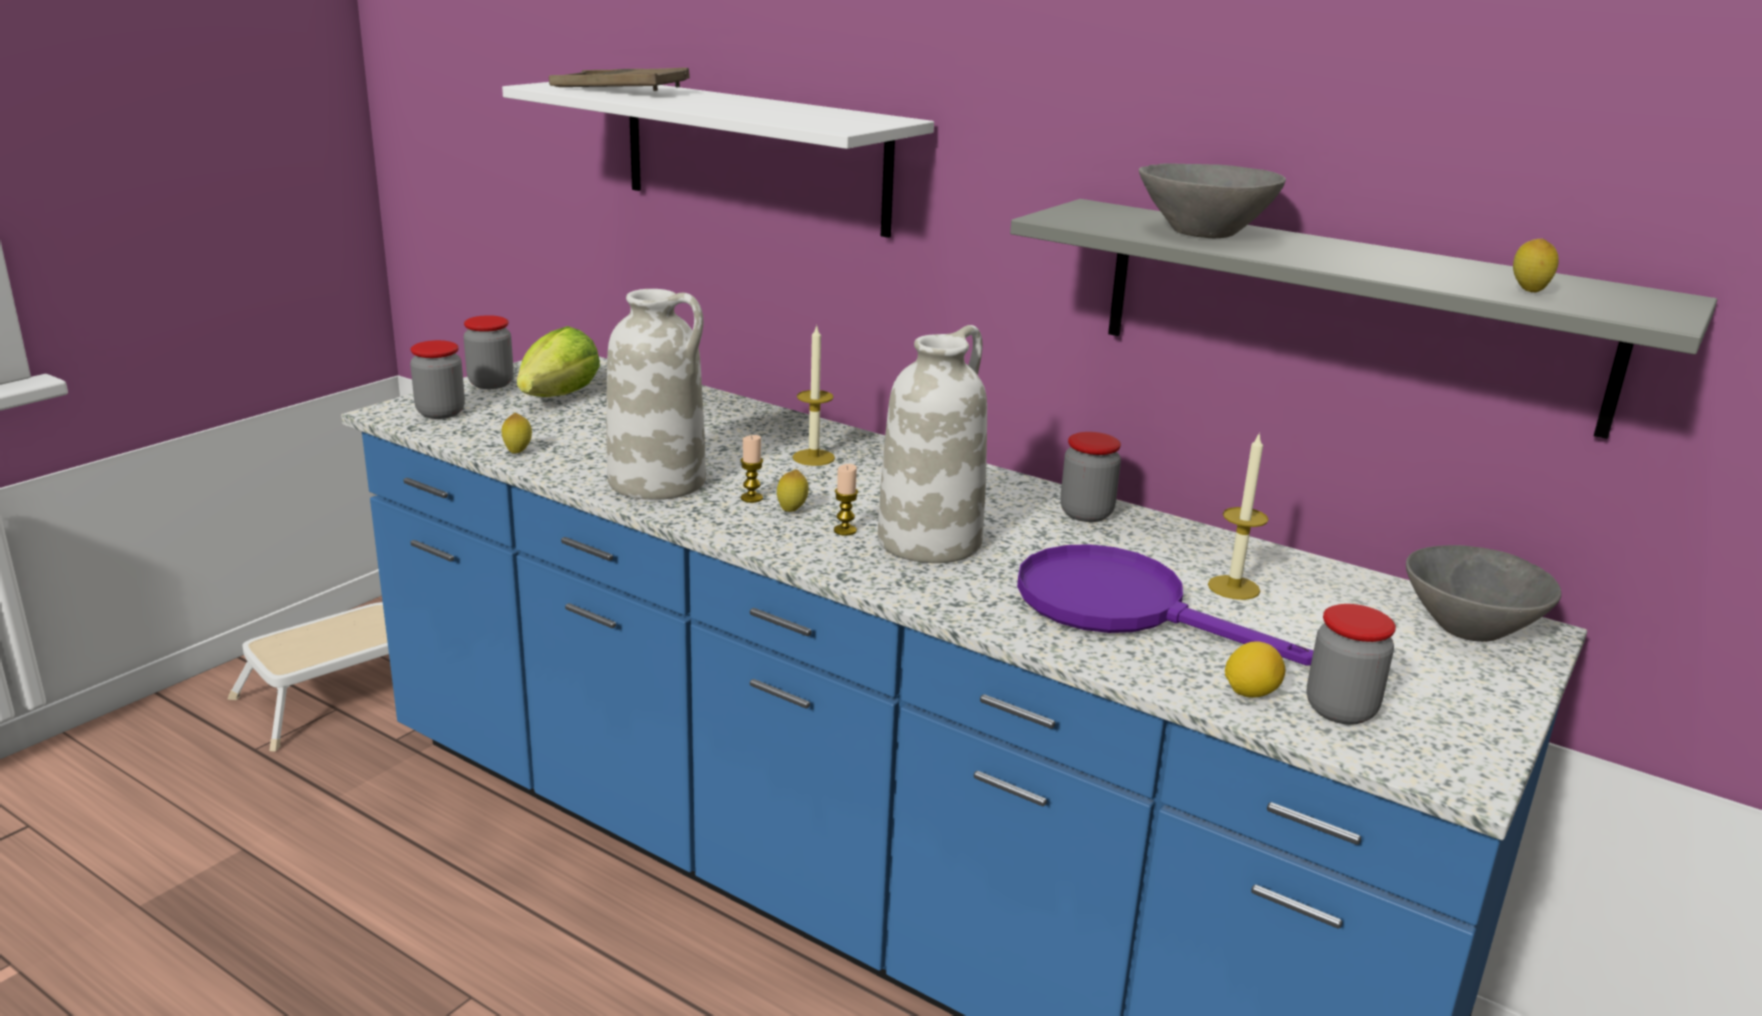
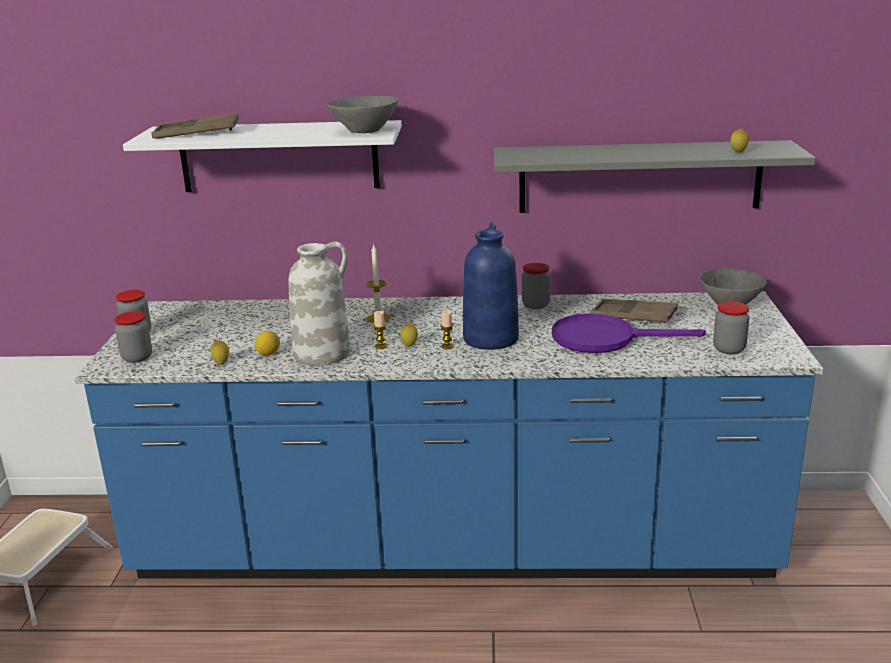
camera: 30 degrees left, 0 degrees up
(560, 397) = (191, 328): lettuce -> none
(929, 540) = (490, 338): white vase -> blue vase
(1202, 232) = (580, 153): grey bowl -> grey bowl (364, 130)
(1233, 587) = (633, 316): candle -> brown tray
(1250, 693) = (693, 354): lemon -> lemon (268, 354)

